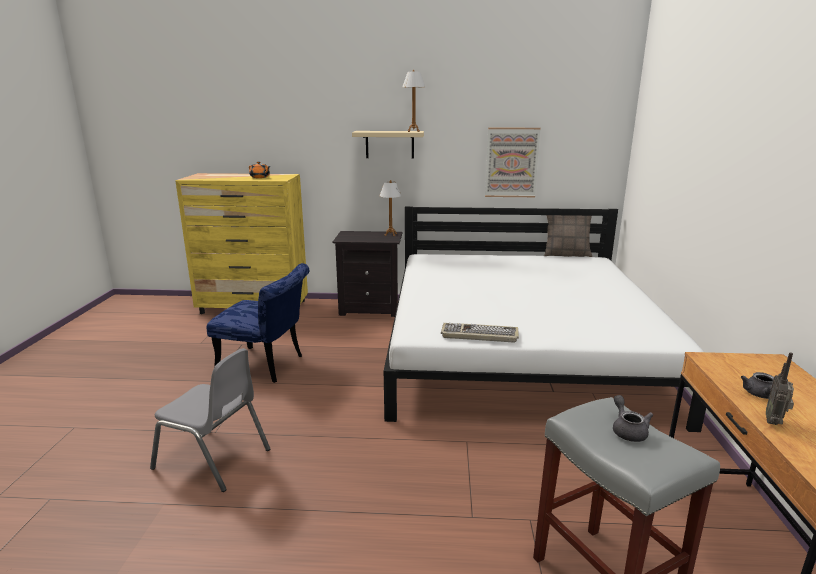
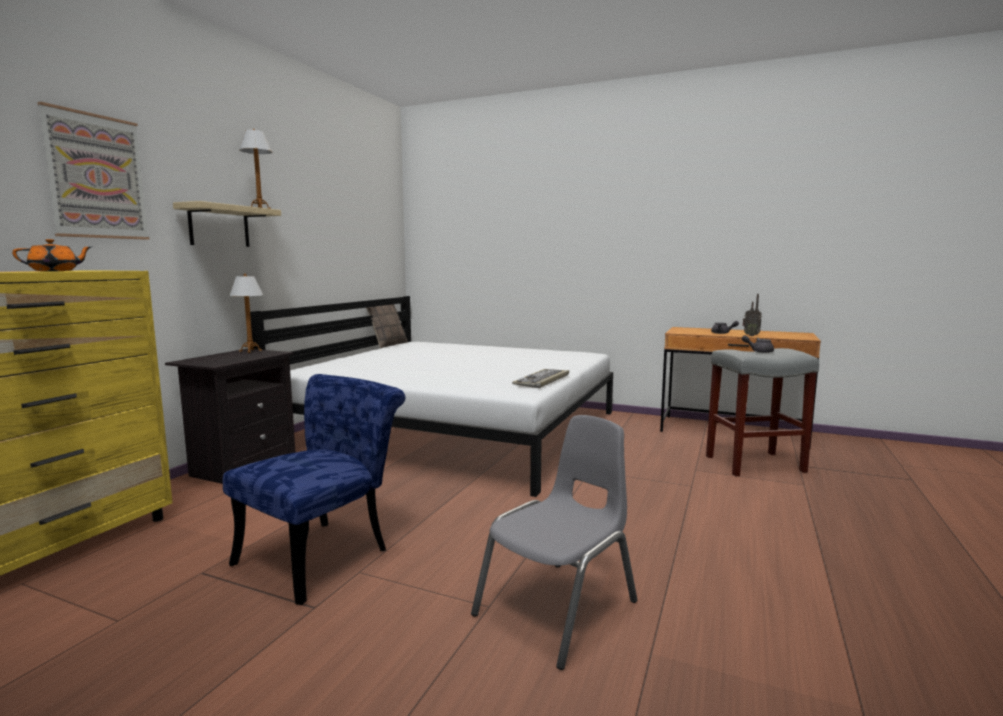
camera: 70 degrees left, 10 degrees down
(511, 162) = (336, 253): picture -> picture (96, 177)

